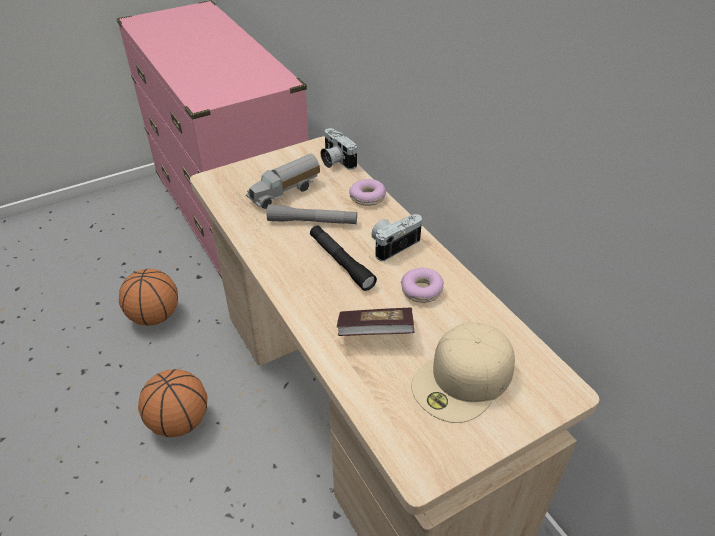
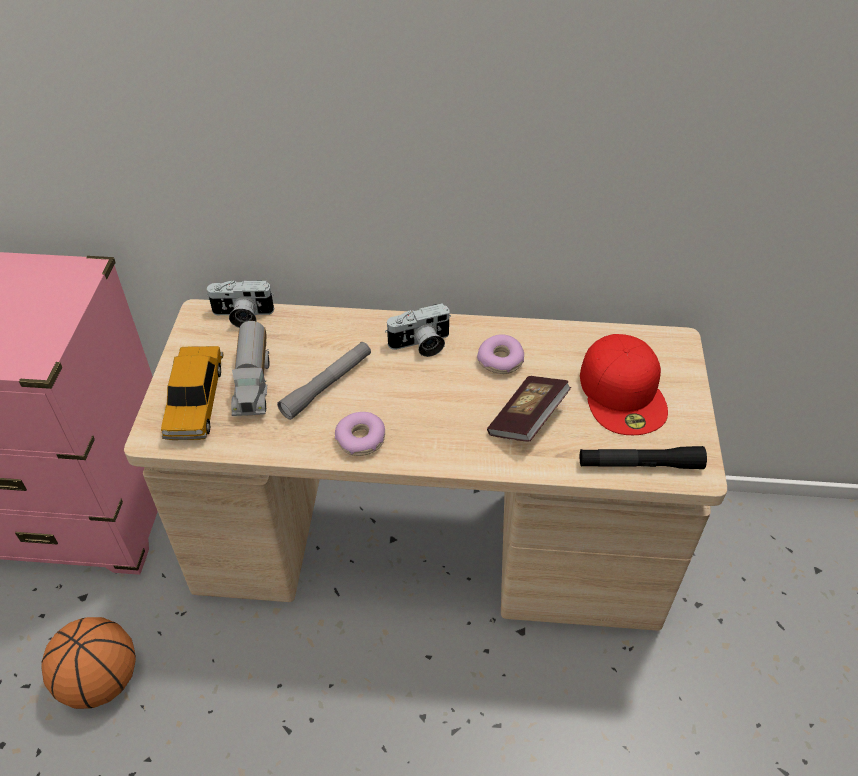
camera: 55 degrees left, 5 degrees up
(179, 421) = (296, 726): basketball -> none
(250, 179) = (195, 401): none -> toy car
(341, 262) = (411, 395): black flashlight -> black flashlight (640, 464)
(367, 197) = (332, 325): donut -> donut (361, 439)
(393, 244) = (421, 345): camera -> camera turned 105 degrees counterclockwise
(464, 379) = (623, 392): beige cap -> red cap

